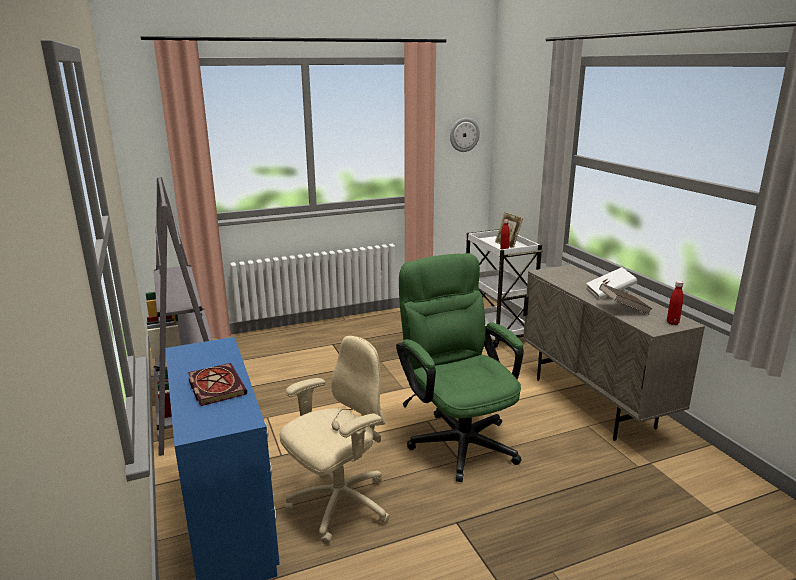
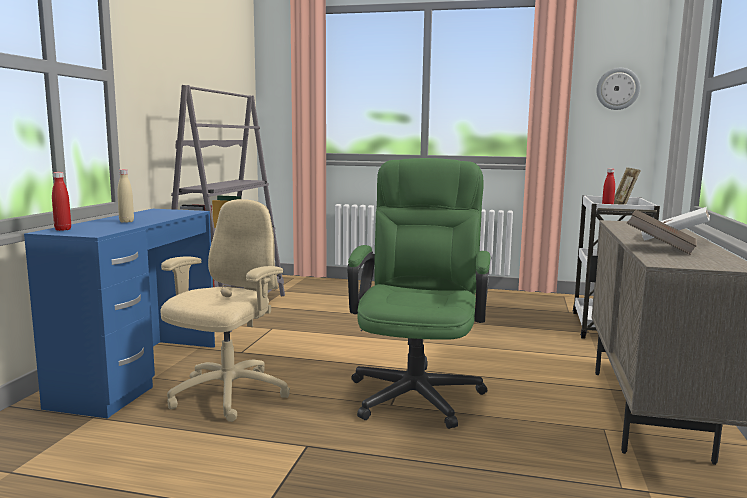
camera: 35 degrees right, 10 degrees down
(215, 386) = (126, 221): book -> beige bottle
(338, 505) = (227, 395): beige office chair -> beige office chair turned 60 degrees counterclockwise
(672, 323) = (712, 264): red bottle -> red bottle (63, 229)

